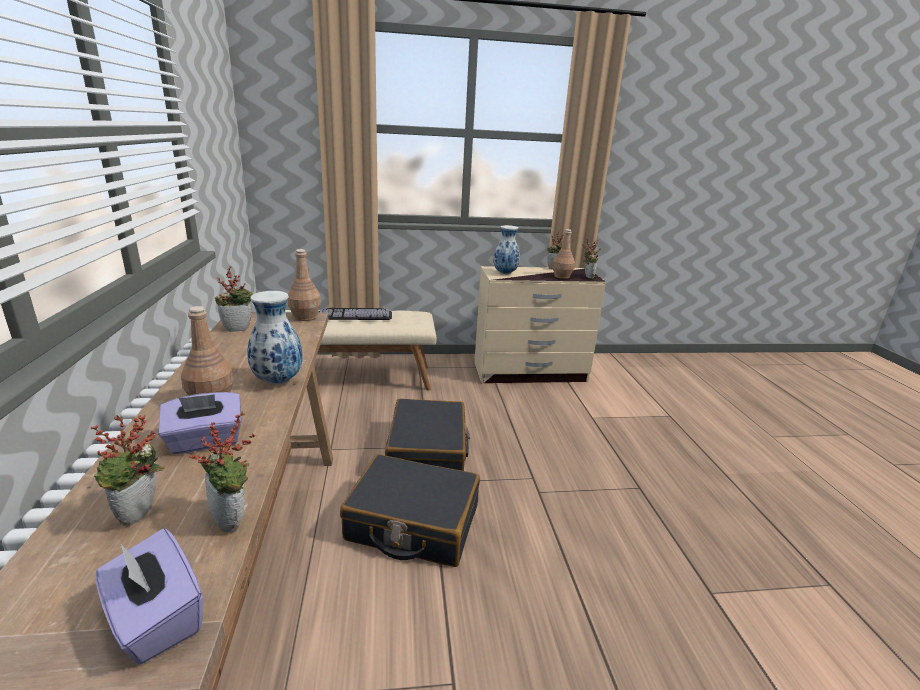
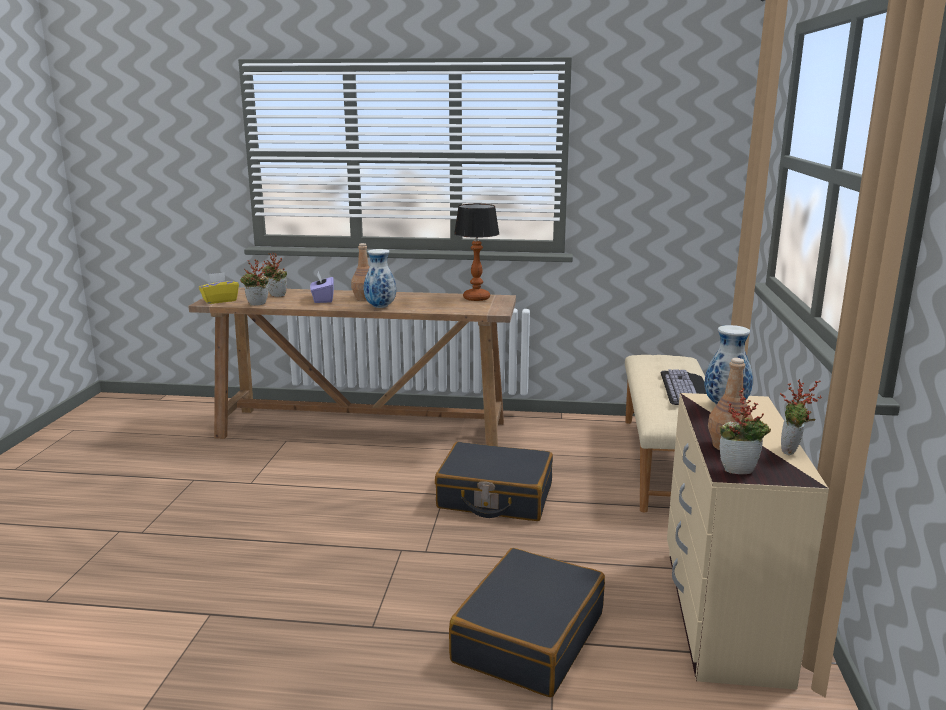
camera: 105 degrees right, 5 degrees down
(156, 619) = (220, 300): purple tissue box -> yellow tissue box
(239, 328) = (476, 298): potted plant -> table lamp
(305, 317) = (497, 310): brown bottle -> none
(412, 523) = (393, 481): black suitcase -> black suitcase (528, 637)

